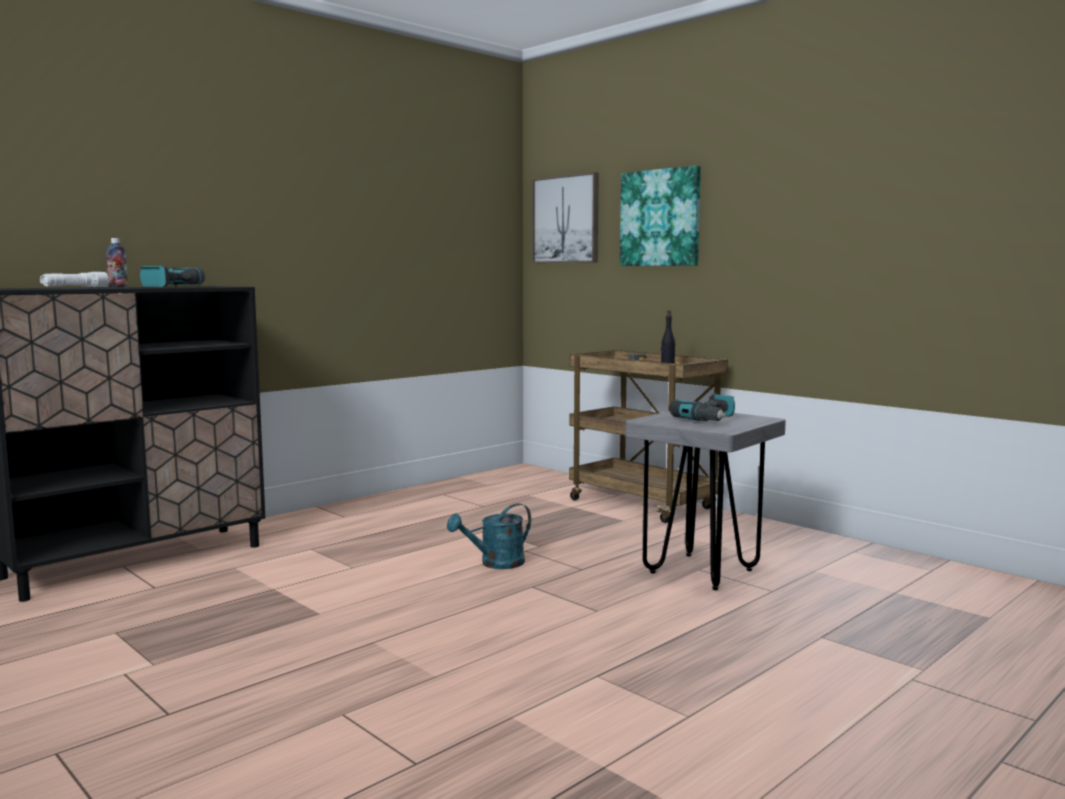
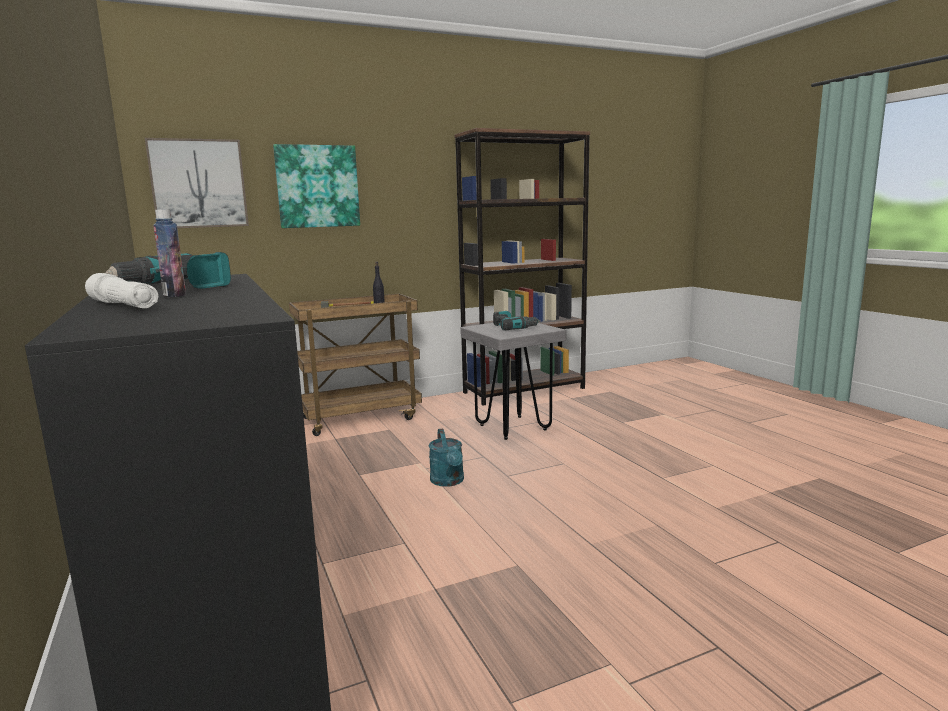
camera: 70 degrees left, 5 degrees up
(881, 560) = (524, 390): none -> brown bookcase

